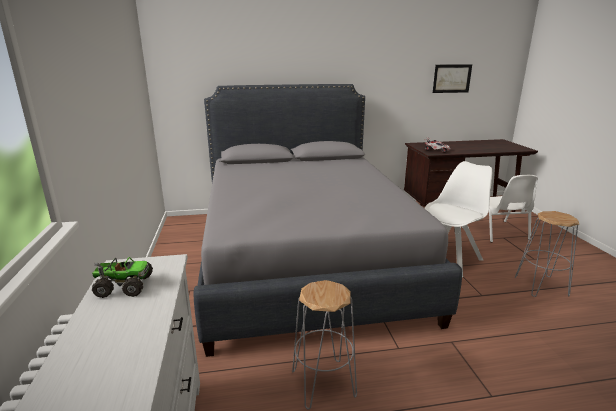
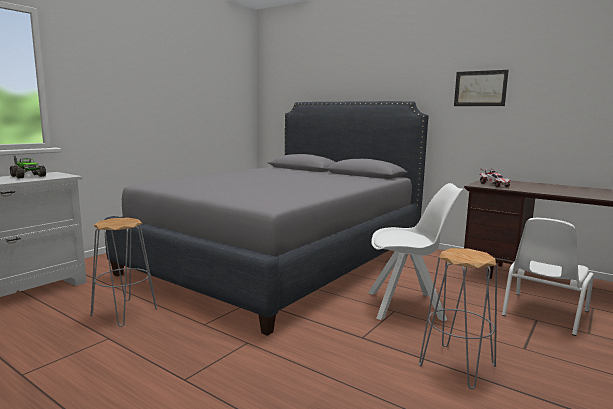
camera: 45 degrees right, 10 degrees down
(452, 78) = (559, 96): picture -> picture (480, 88)

